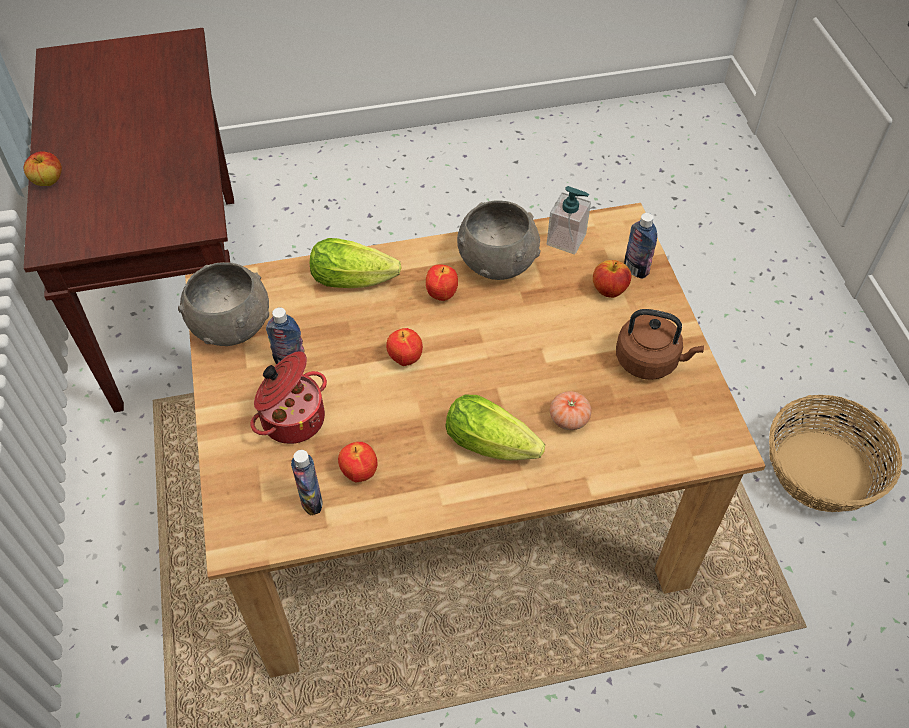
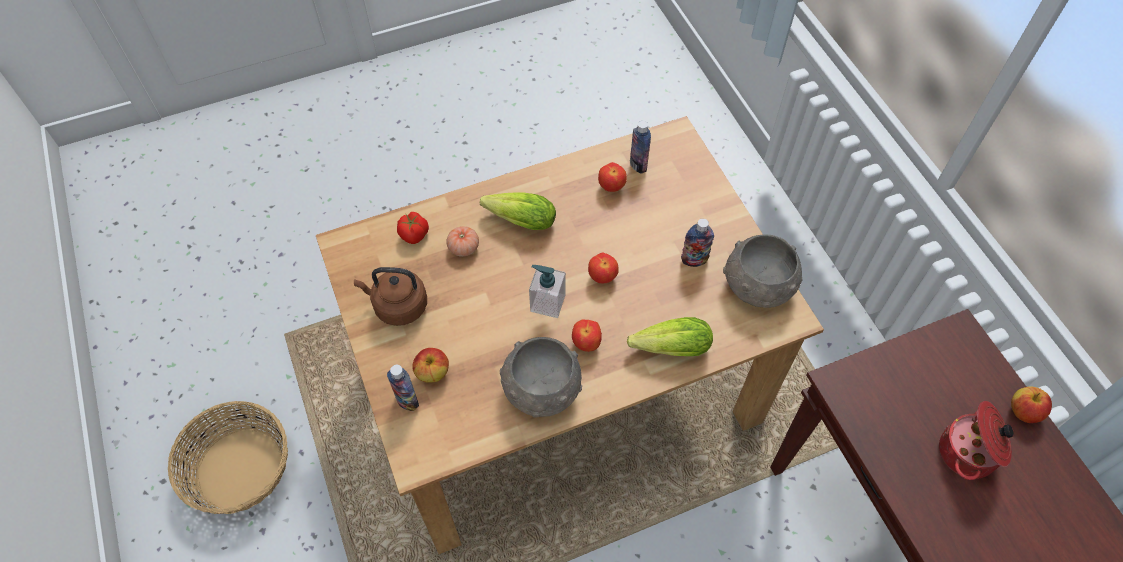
camera: 170 degrees right, 5 degrees up
(292, 418) = (674, 217): cooking pot -> cooking pot (968, 453)
(566, 240) = (476, 427): soap dispenser -> soap dispenser (547, 303)
(632, 445) = (414, 235): none -> tomato

